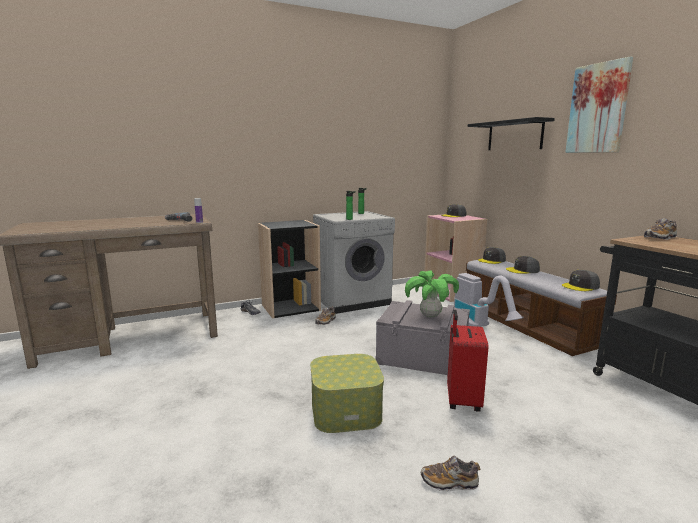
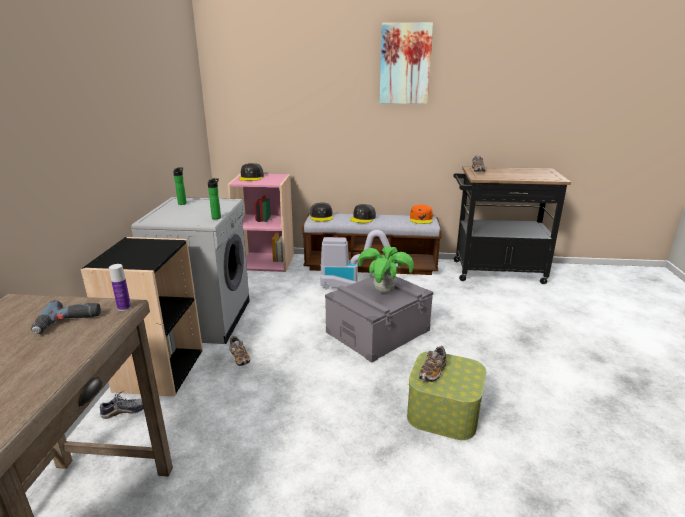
camera: 60 degrees left, 10 degrees up
(449, 483) = (560, 396): shoe -> shoe (432, 372)
(462, 400) = (463, 345): red suitcase -> none
(514, 135) = (313, 83): black shelf -> none
(580, 286) = (421, 219): grey cap -> orange cap

